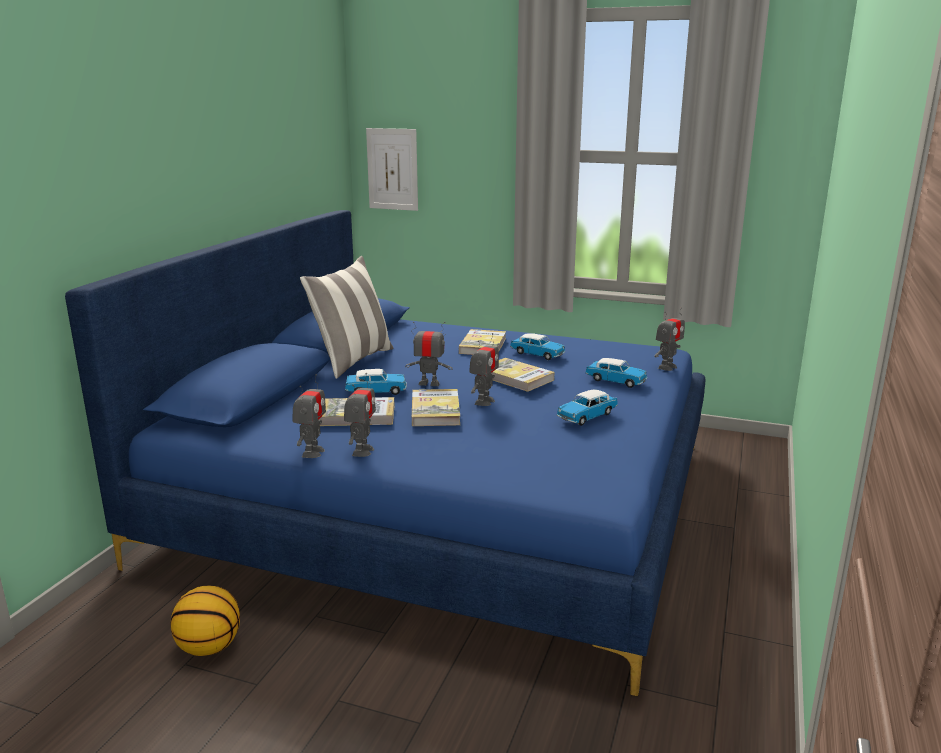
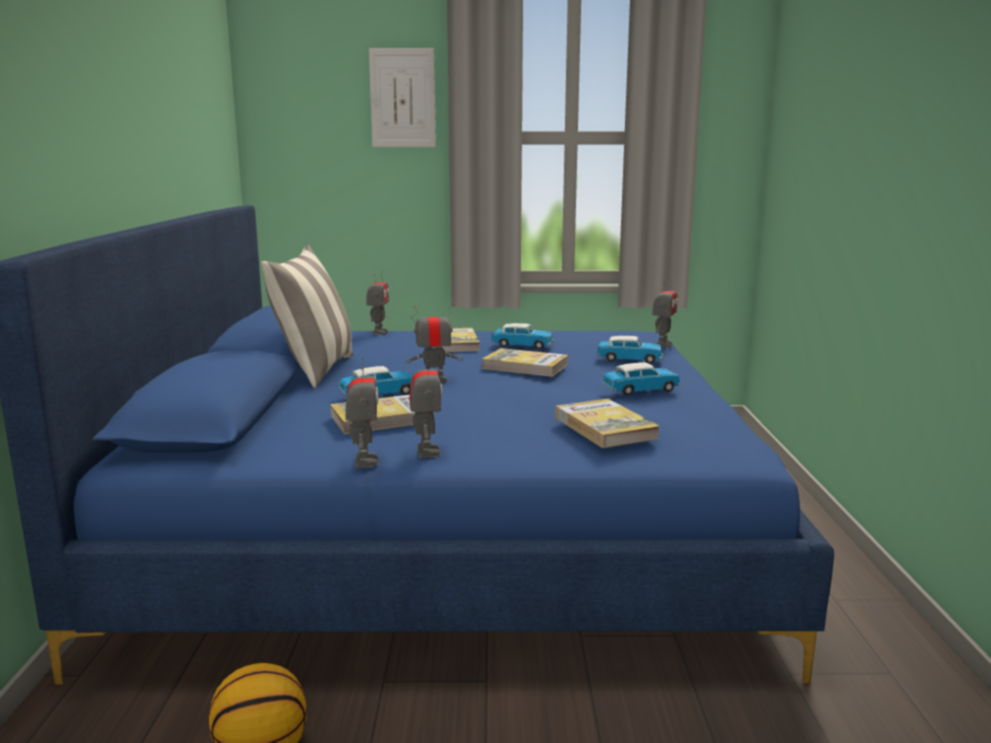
camera: 20 degrees left, 5 degrees down
(392, 169) = (293, 160): picture -> picture (402, 98)
(435, 411) = (472, 404): book -> book (605, 428)
(484, 401) = (518, 389): toy robot -> toy robot (379, 332)
(586, 416) = (641, 390): toy car -> toy car turned 135 degrees counterclockwise

